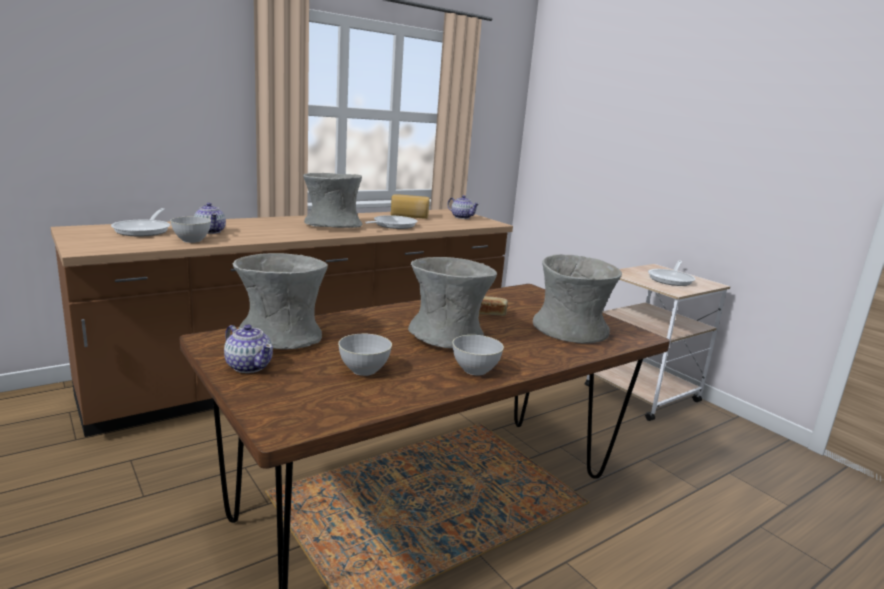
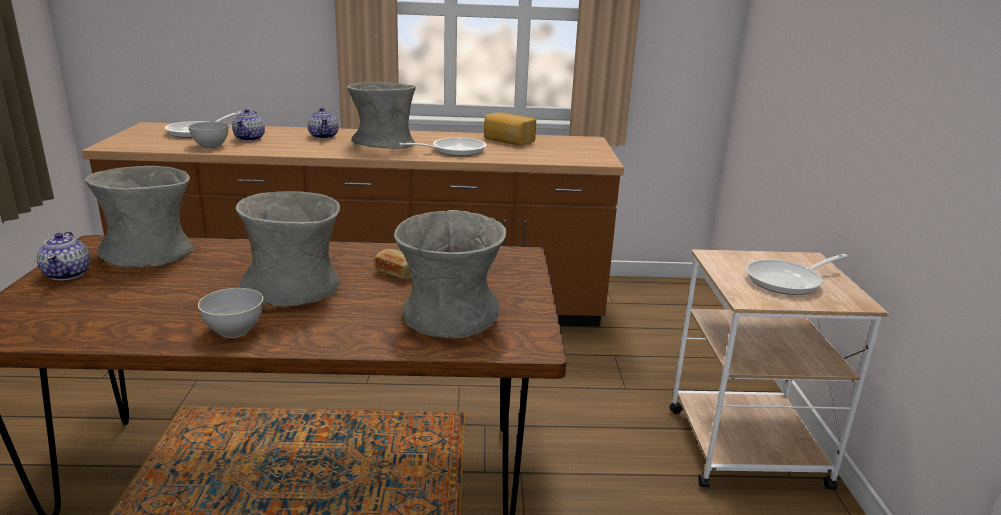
camera: 35 degrees right, 5 degrees up
(364, 370) = (140, 302): grey bowl -> none
(462, 217) = (577, 148): teapot -> teapot (324, 136)

